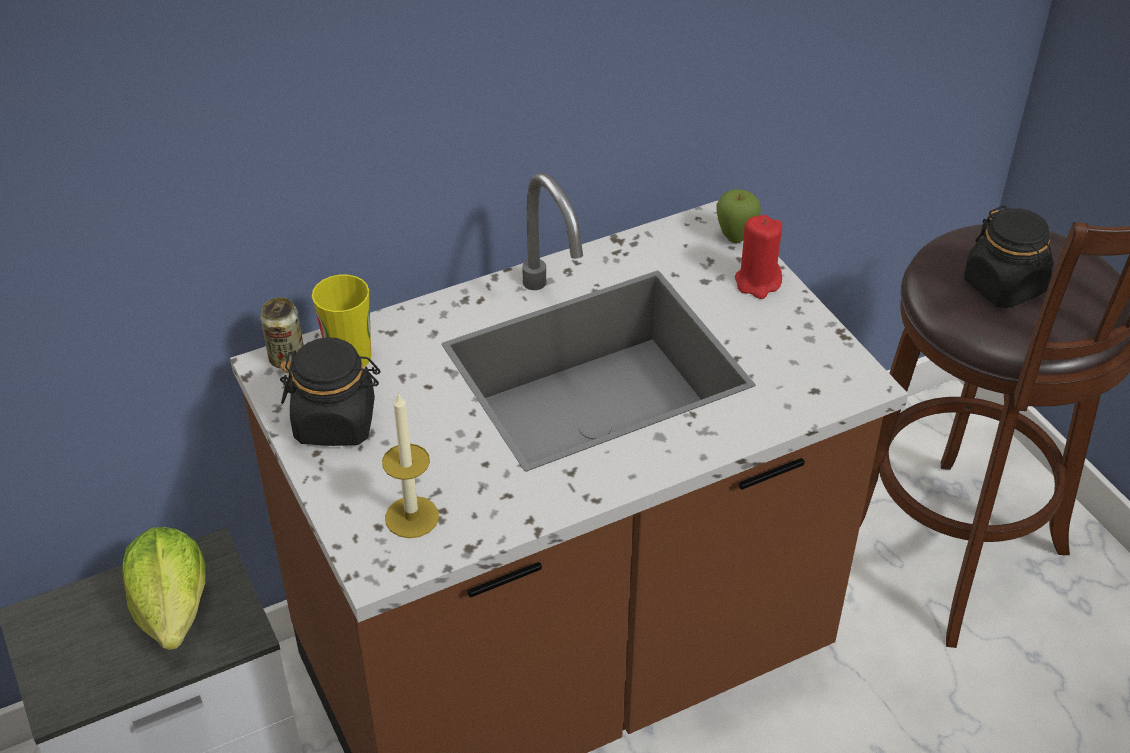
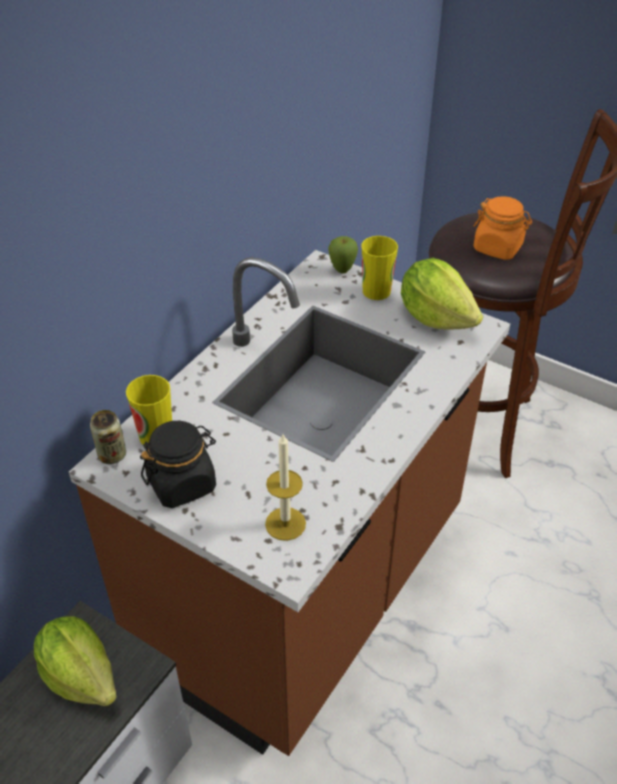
camera: 30 degrees left, 0 degrees up
(757, 282) = (376, 291): red candle -> cup
(810, 346) = (436, 317): none -> lettuce
(1004, 286) = (498, 248): black jar -> orange jar

